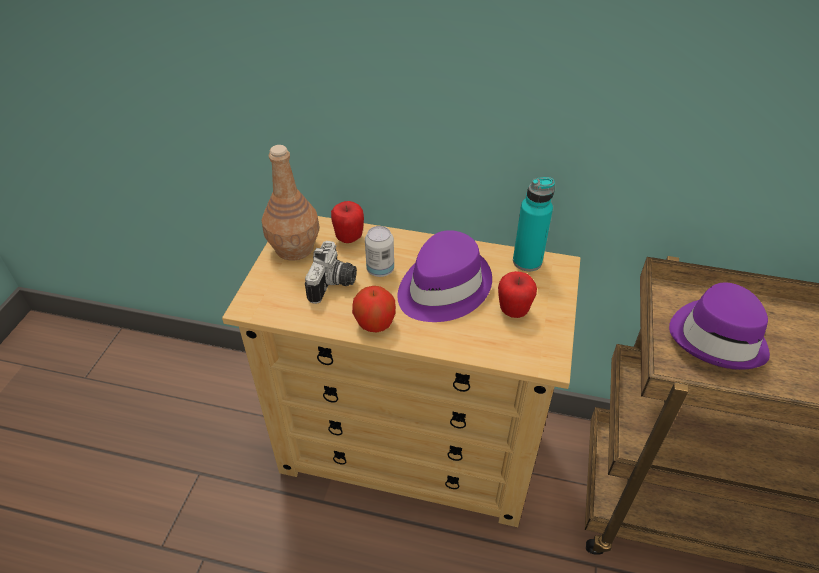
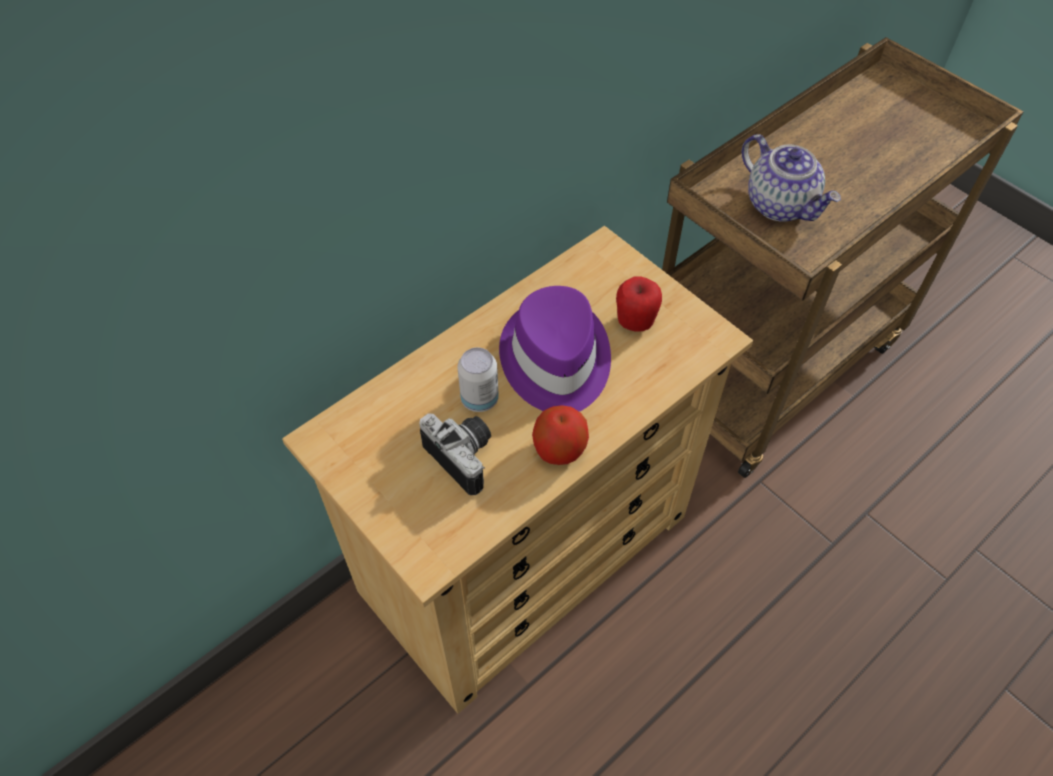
camera: 55 degrees left, 10 degrees up
(294, 247) = (364, 463): brown bottle -> none
(349, 238) = (398, 399): apple -> none
(527, 261) = (576, 268): turquoise bottle -> none
(718, 337) = (781, 205): purple hat -> teapot

